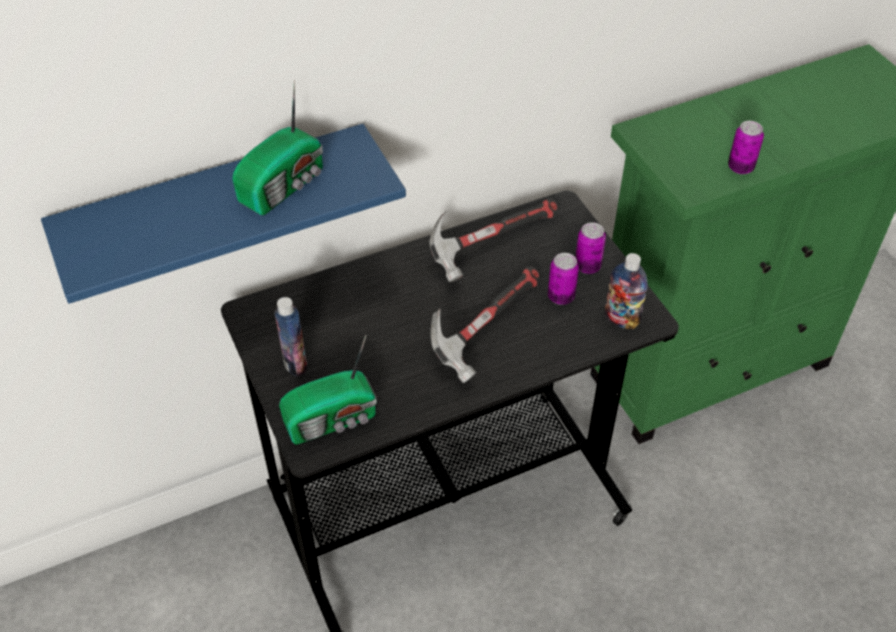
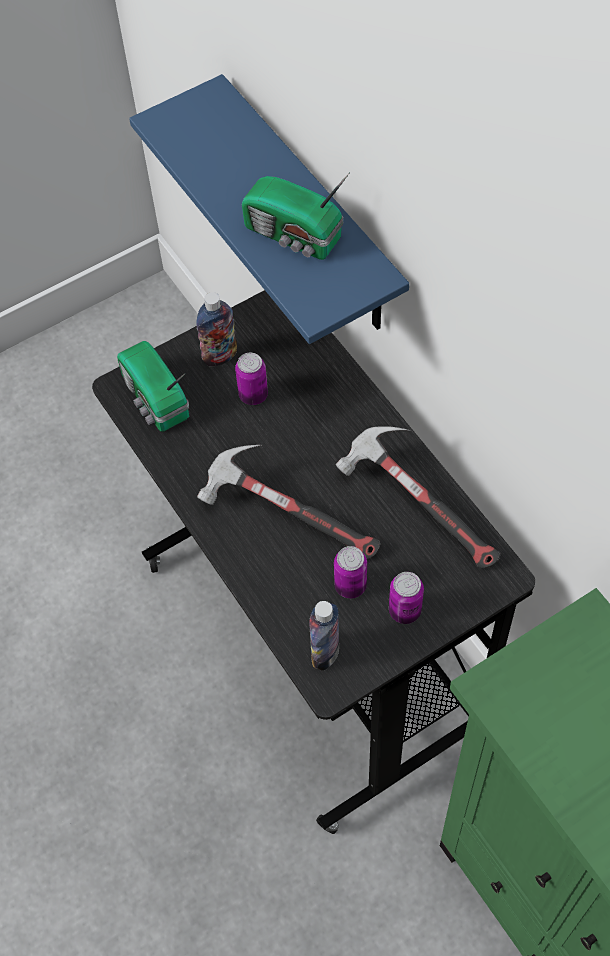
camera: 85 degrees right, 10 degrees up
(740, 167) = (548, 750): can -> can (253, 395)

